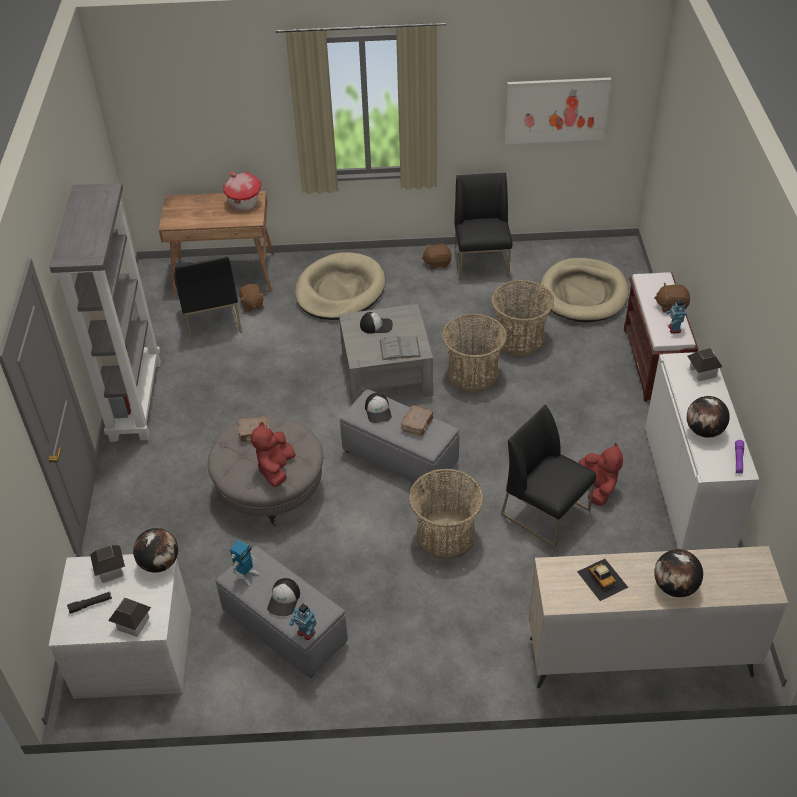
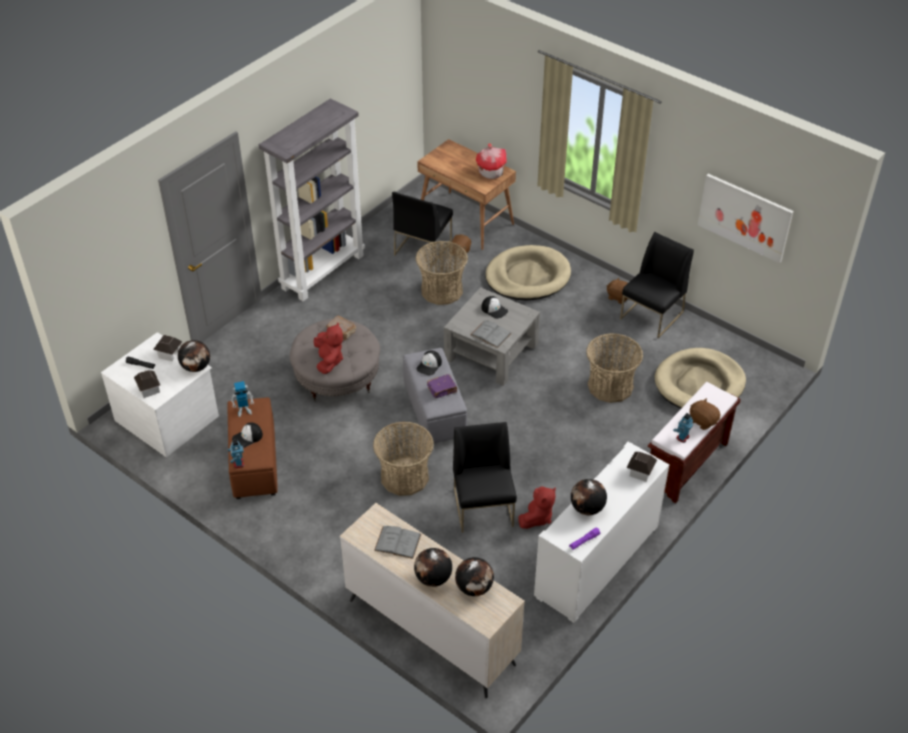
camera: 40 degrees right, 0 degrees up
(276, 469) = (329, 361): red plush toy -> red plush toy turned 120 degrees clockwise
(285, 628) = (254, 463): grey ottoman -> brown ottoman
(417, 425) = (442, 390): brown book -> purple book
(473, 374) = (547, 389): basket -> basket (442, 290)
(602, 579) = (397, 542): toy car -> grey book
(717, 567) = (474, 588): none -> globe

